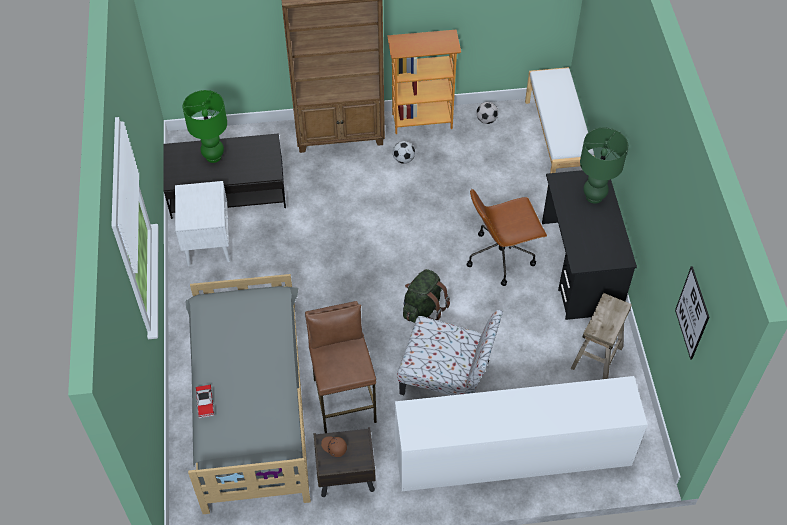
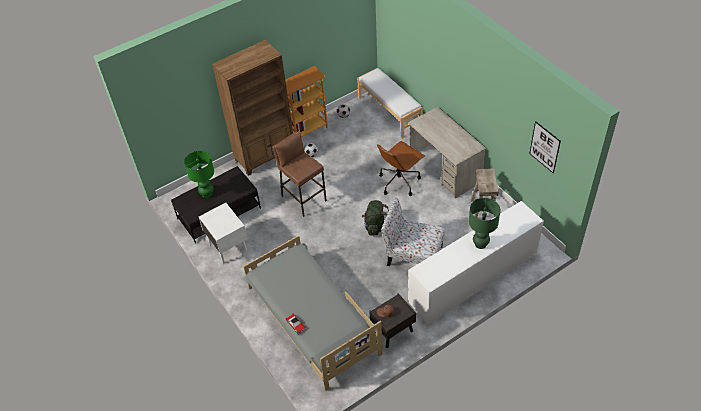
camera: 25 degrees left, 5 degrees down
(344, 400) = (364, 293): brown stool -> brown stool (303, 198)
(447, 377) = (413, 255): chair -> chair turned 150 degrees counterclockwise
(580, 267) = (444, 169): black desk -> beige desk
(594, 197) = (441, 123): green table lamp -> green table lamp (480, 244)

